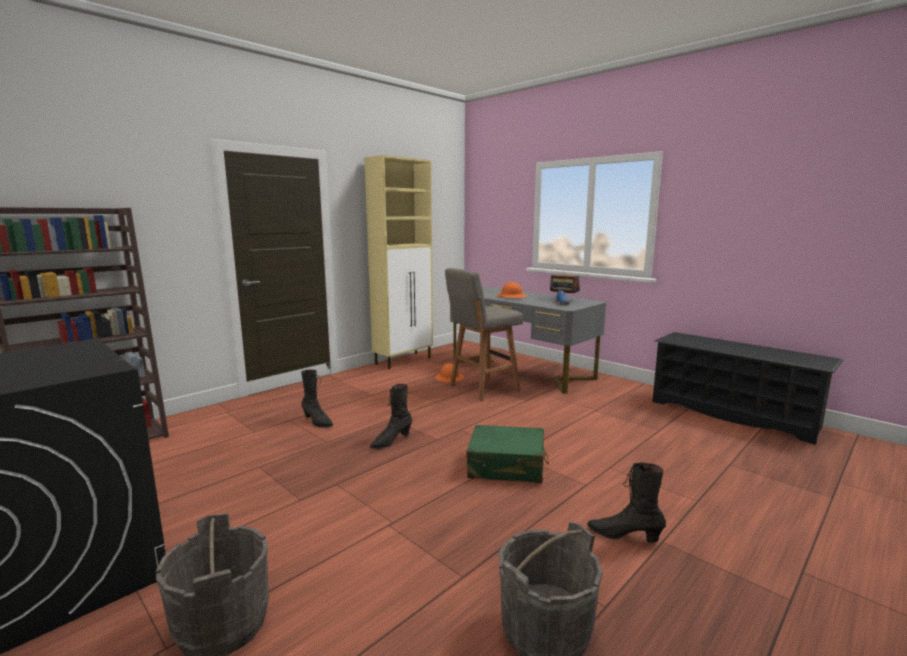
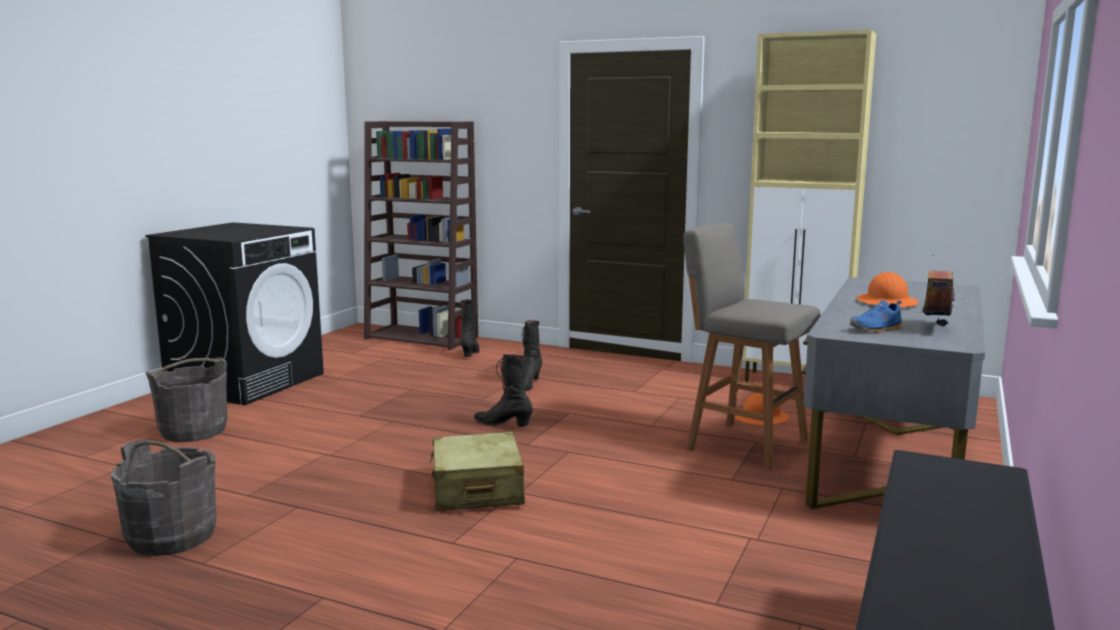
camera: 70 degrees right, 0 degrees up
(507, 466) = (477, 490): green suitcase -> beige suitcase
(624, 535) = (331, 571): black boot -> black boot (470, 354)

